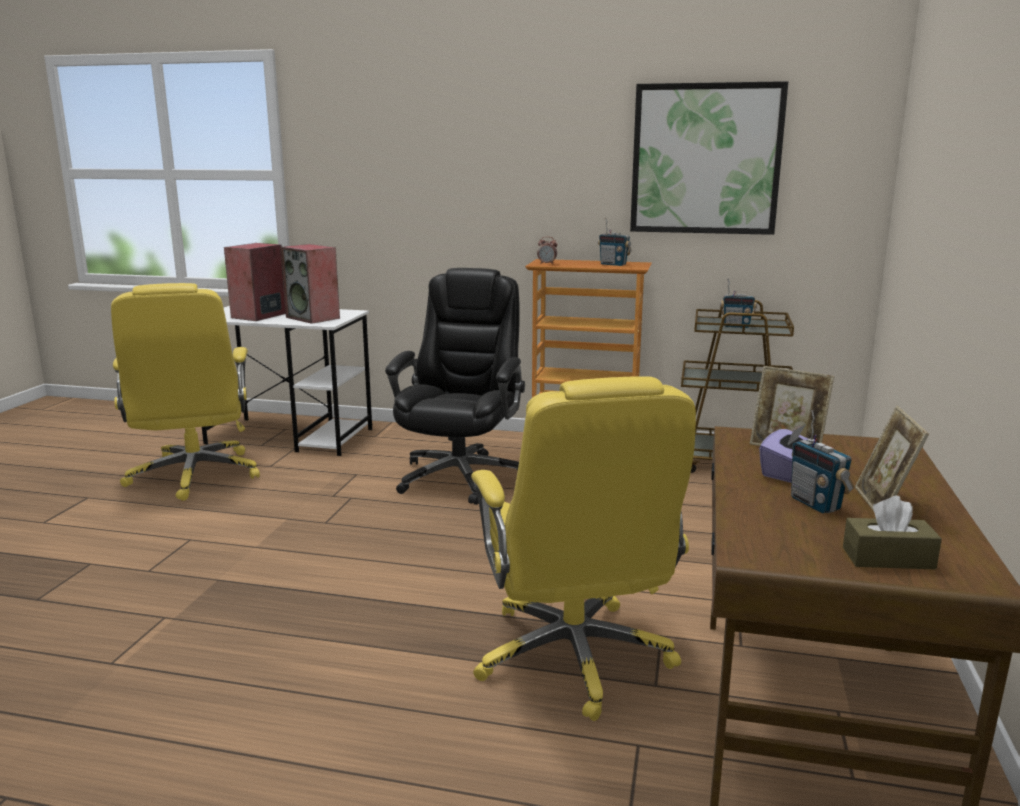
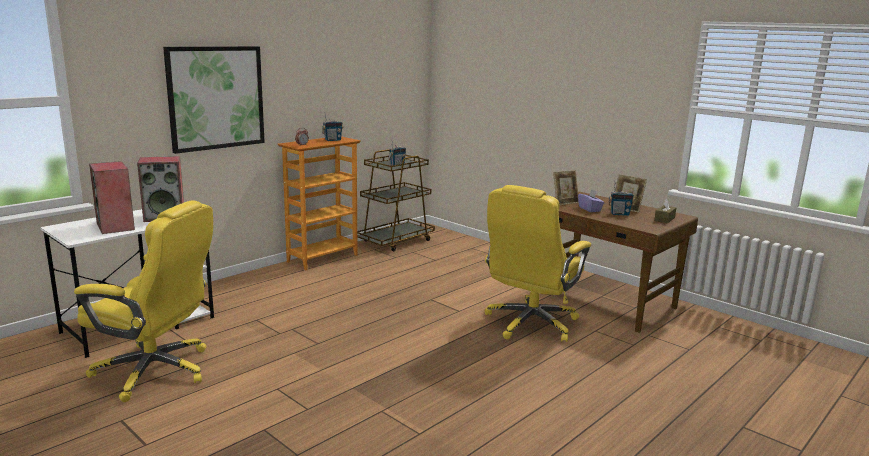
camera: 60 degrees left, 0 degrees up
(461, 476) = (312, 295): black office chair -> none
(574, 658) = (530, 324): yellow office chair -> yellow office chair turned 105 degrees clockwise
(705, 159) = (359, 72): picture -> picture (216, 98)

